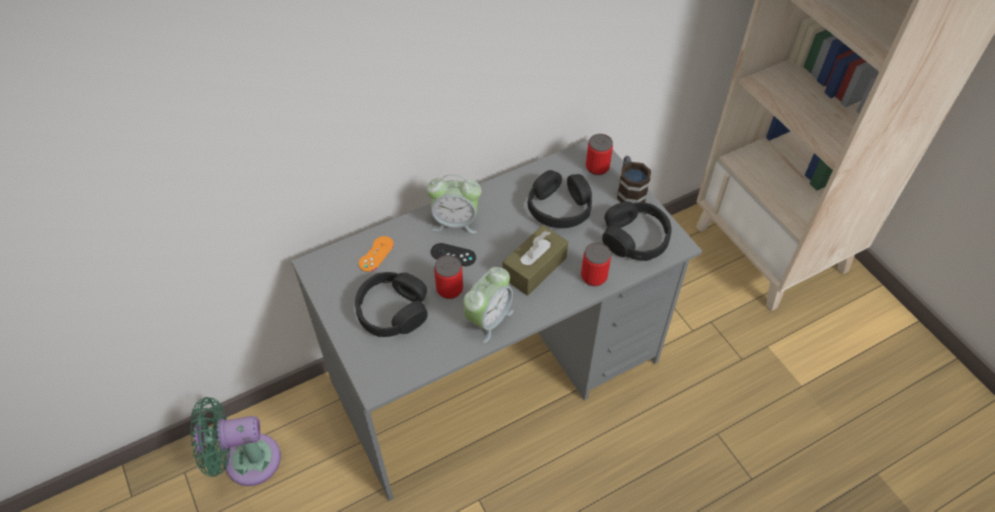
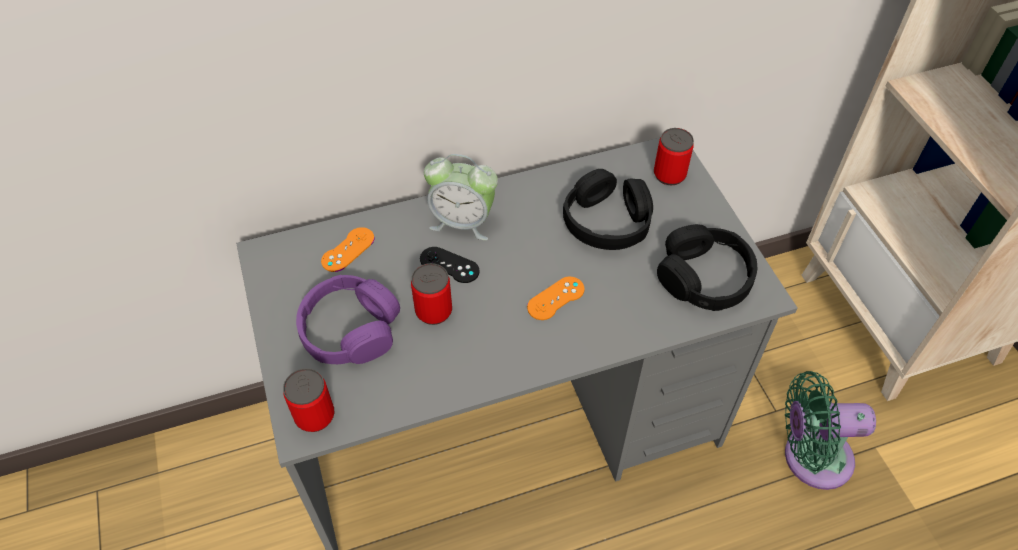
camera: 10 degrees right, 0 degrees up
(246, 460) = (173, 489): green fan -> green fan (810, 457)
(392, 311) = (350, 330): black headphones -> purple headphones
(488, 319) = (477, 361): alarm clock -> none
(534, 268) = (556, 298): brown tissue box -> orange game controller
(593, 276) = (636, 322): can -> can (314, 416)
(629, 191) = (708, 211): mug -> none

